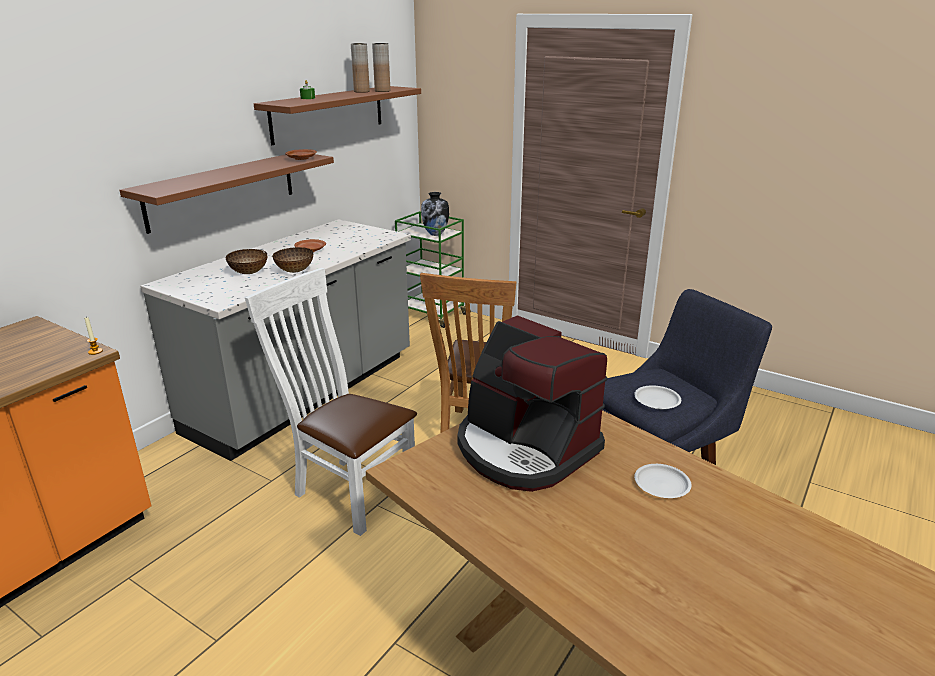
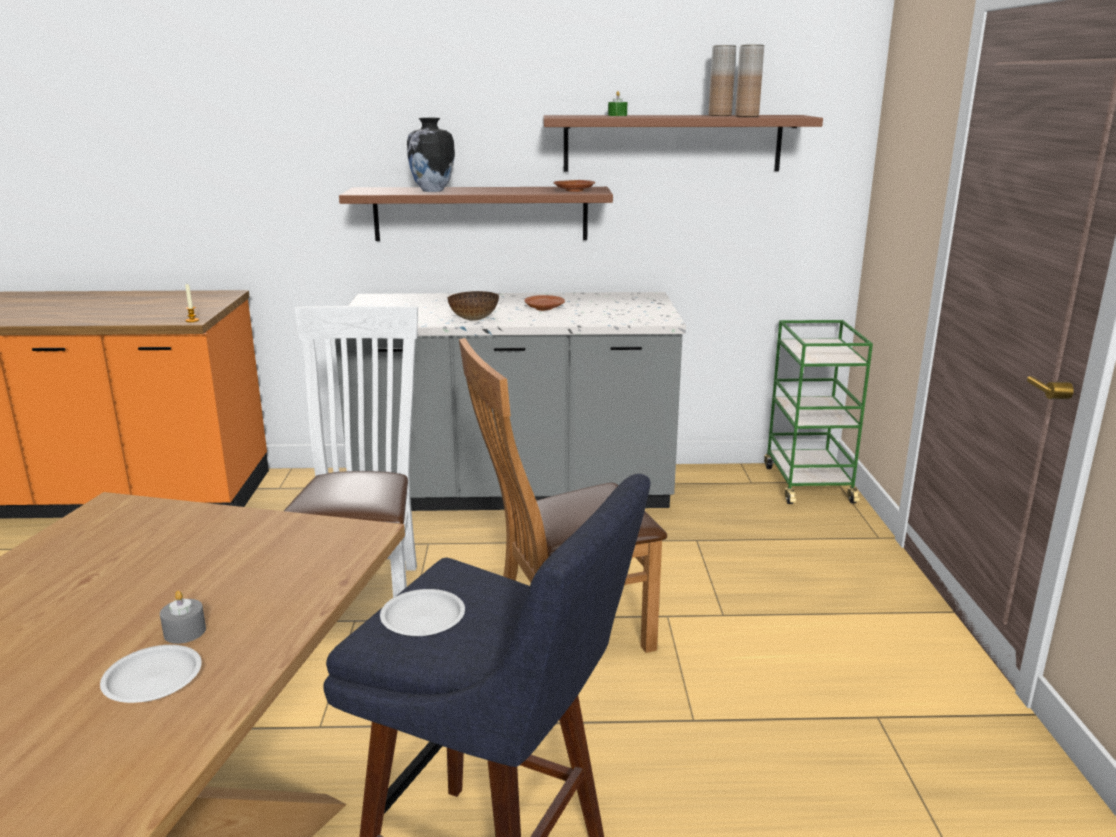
camera: 55 degrees right, 5 degrees down
(249, 273) = (440, 309): bowl -> none
(435, 234) = (821, 355): vase -> vase (432, 191)
(524, 449) = (199, 558): coffee machine -> none
(616, 467) = (185, 632): none -> grey candle

